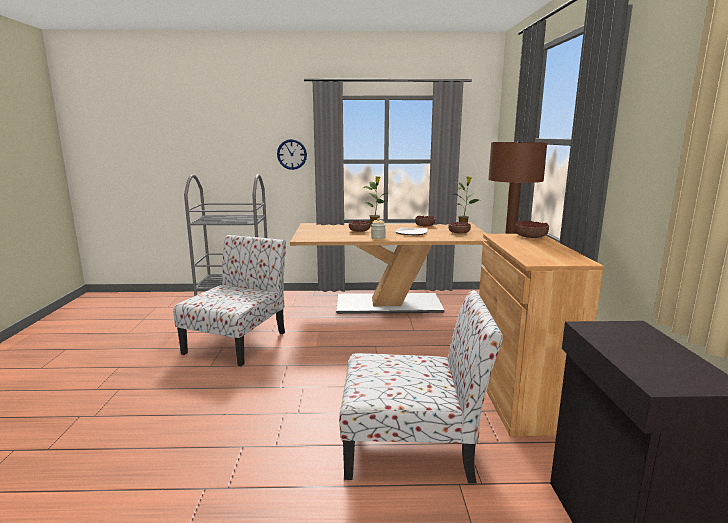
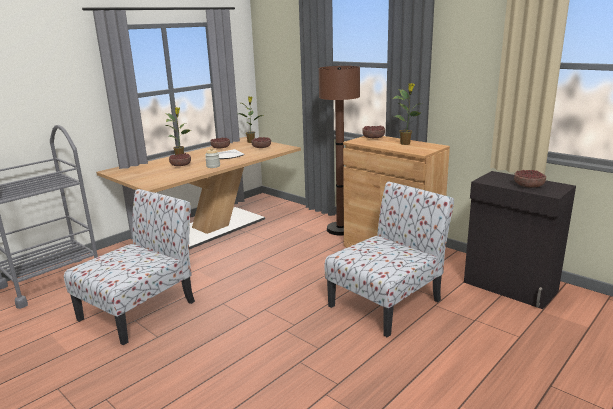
camera: 45 degrees left, 5 degrees up
(238, 342) = (140, 309): chair -> chair turned 60 degrees clockwise
(292, 154) = (74, 95): wall clock -> none
(548, 250) = (406, 143): none -> potted plant
(647, 358) = (528, 186): none -> bowl

